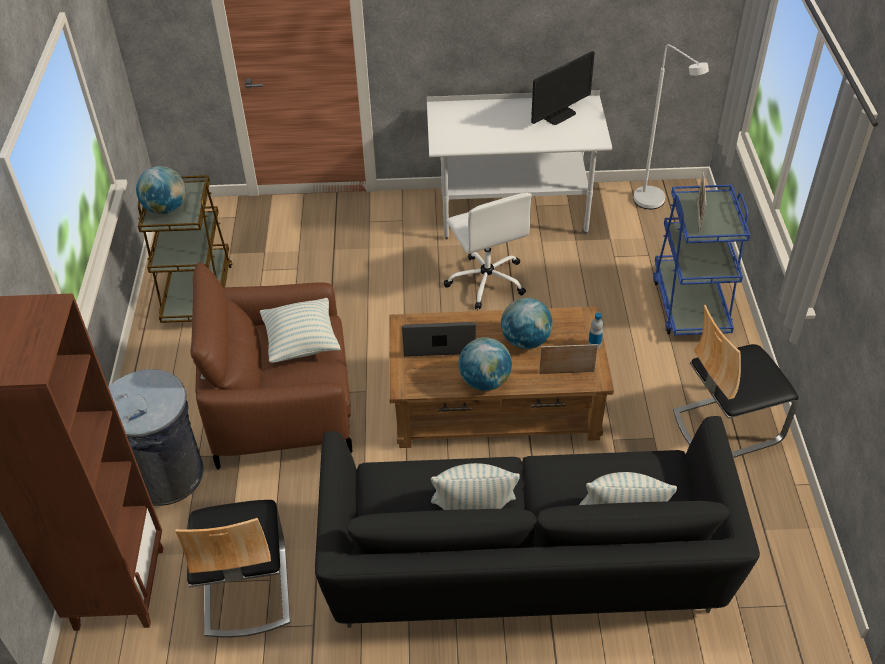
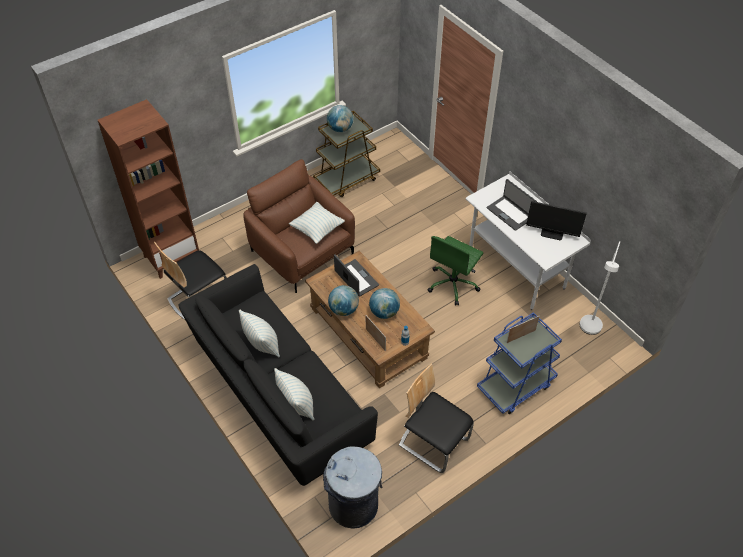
camera: 55 degrees right, 5 degrees up
(166, 475) = (235, 236): grey trash can -> grey trash can (353, 505)
(486, 280) = (453, 284): white office chair -> green office chair
(493, 131) = (510, 213): none -> laptop

